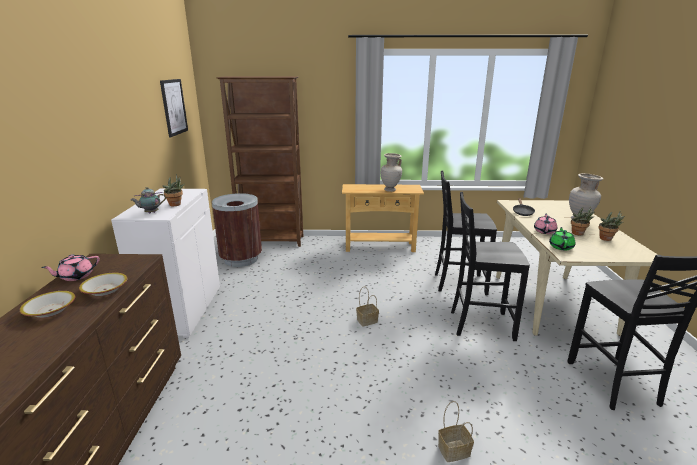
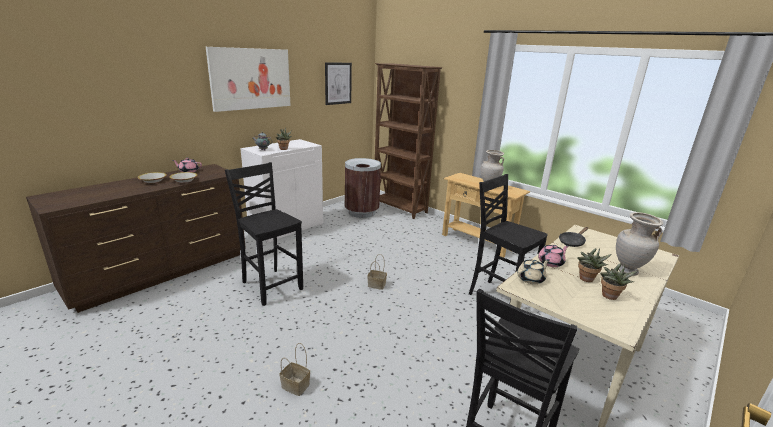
camera: 40 degrees right, 0 degrees up
(99, 112) = (251, 79): none -> picture
(479, 324) = (459, 333): black chair -> black chair (271, 285)
(561, 247) = (531, 279): green teapot -> beige teapot

